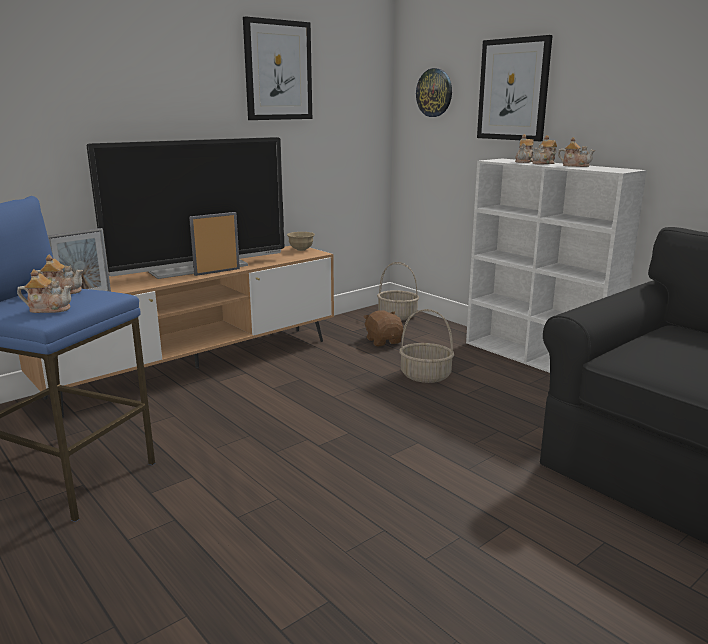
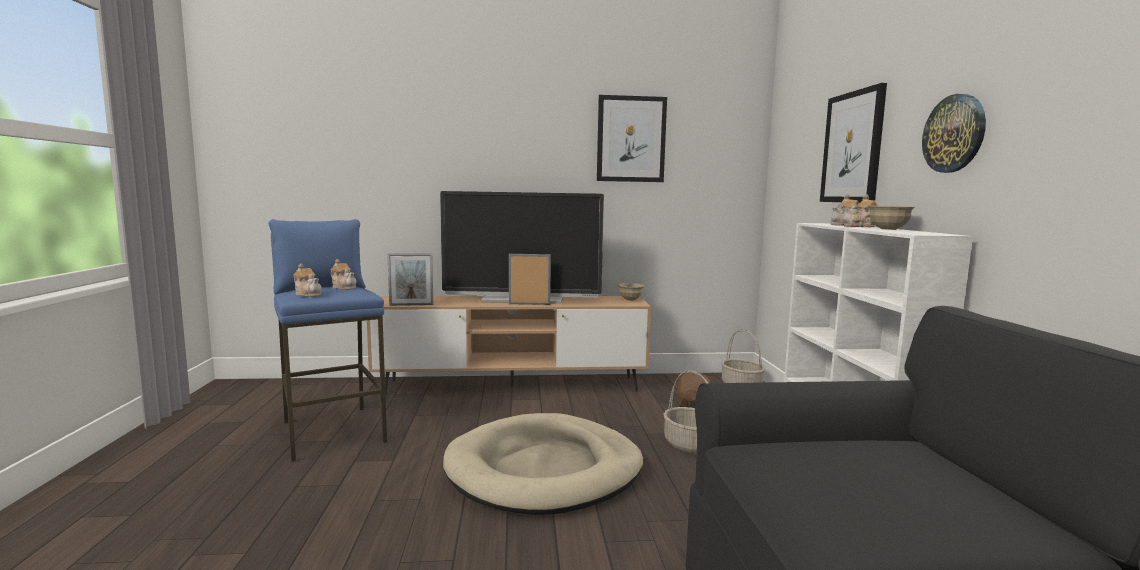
camera: 35 degrees right, 10 degrees down
(347, 433) = (545, 469): none -> beige dog bed
(434, 92) = (794, 157): wall clock -> wall clock (954, 134)
(575, 165) = (888, 229): teapot -> beige bowl

